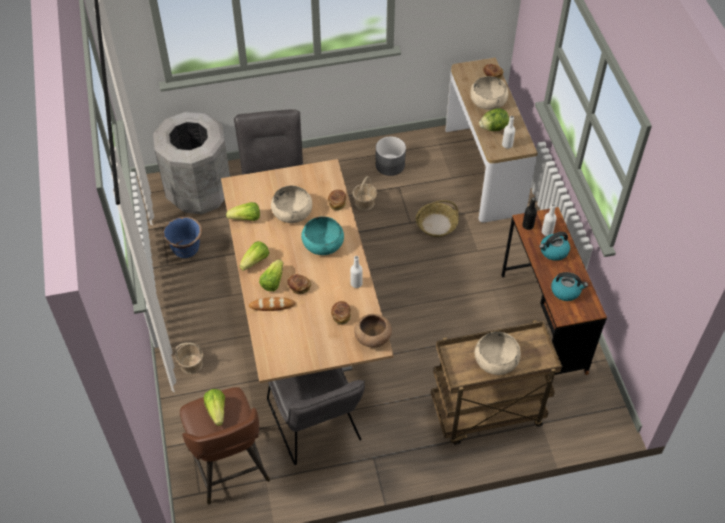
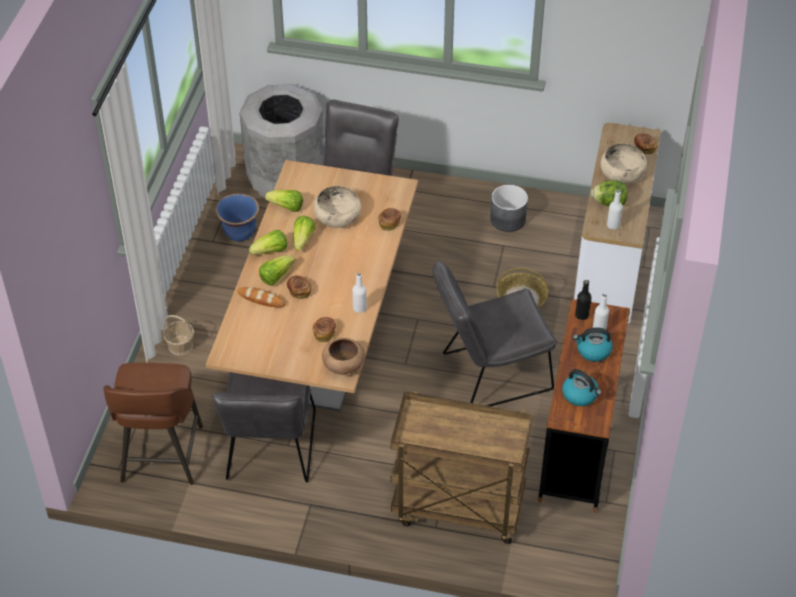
camera: 25 degrees right, 5 degrees down
(216, 410) = (152, 379): lettuce -> lettuce (303, 240)
(323, 243) = (350, 257): turquoise bowl -> none
(364, 203) = (455, 249): basket -> none
(447, 294) = (489, 373): none -> grey chair
(496, 359) = (459, 434): beige bowl -> none

